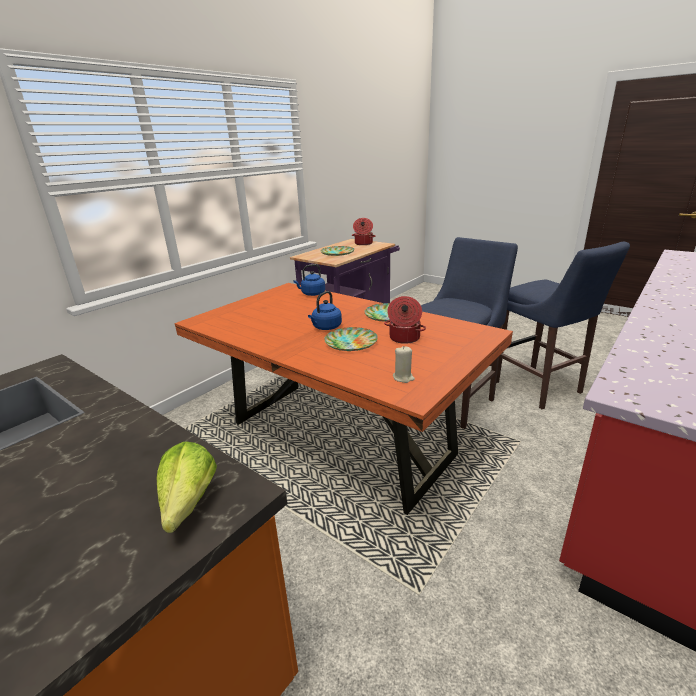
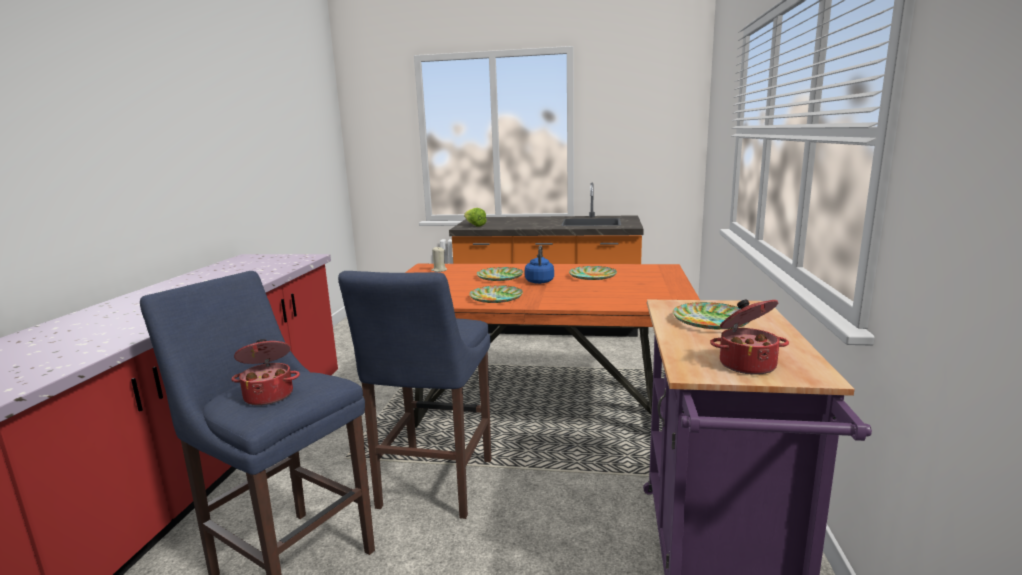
camera: 150 degrees right, 10 degrees down
(275, 323) = (592, 276): none -> plate
(312, 294) = (628, 303): blue kettle -> none
(404, 338) = (459, 286): cooking pot -> cooking pot (269, 395)

